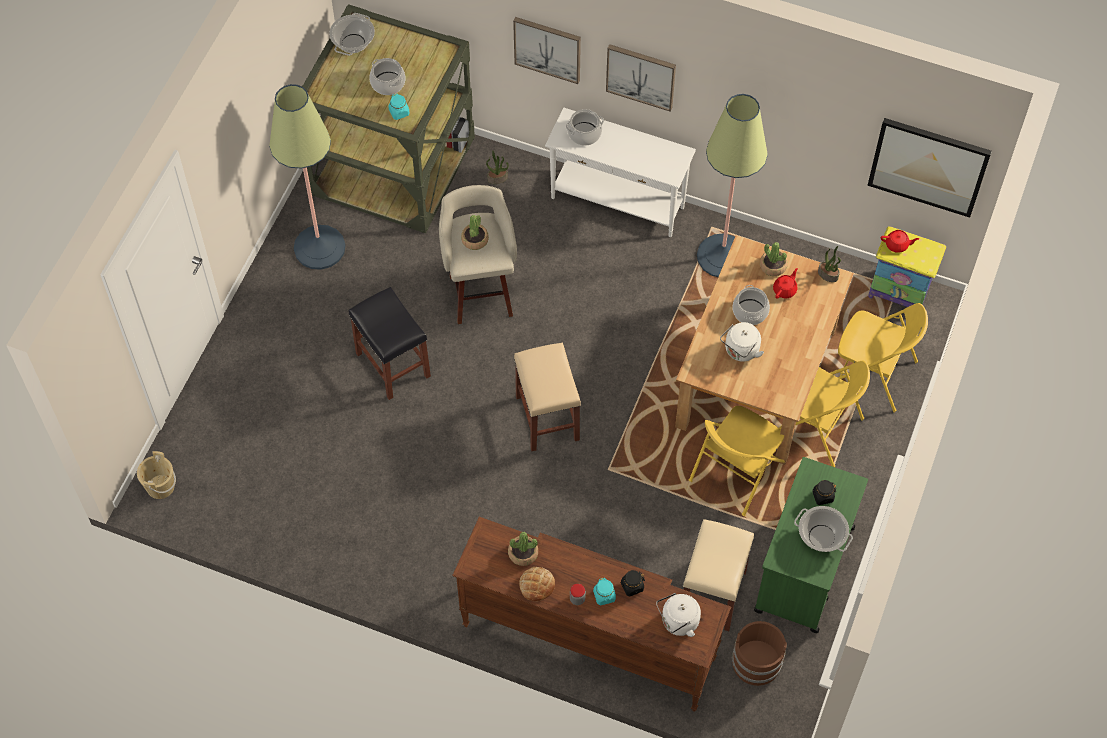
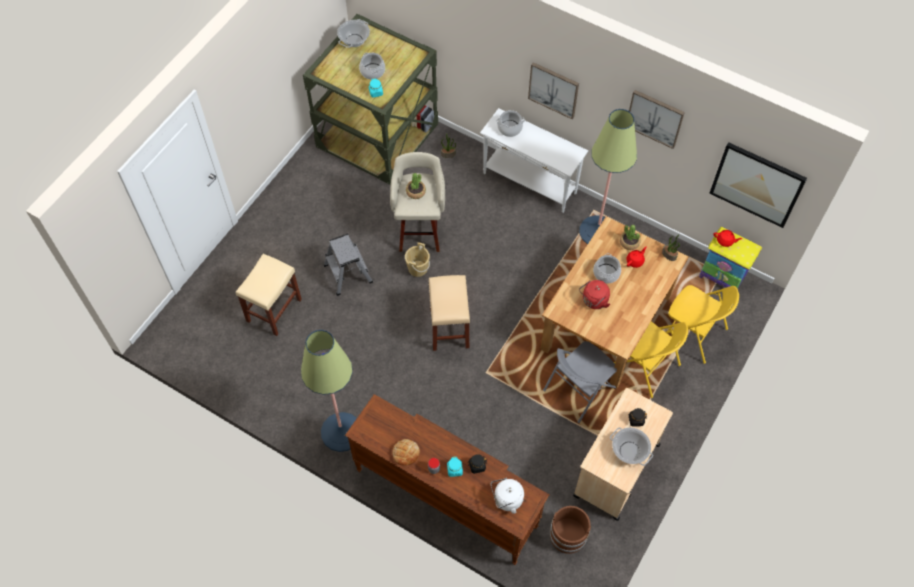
camera: 10 degrees right, 0 degrees up
(160, 486) = (166, 334): beige bucket -> beige bucket (417, 268)
(319, 247) = (314, 184): floor lamp -> floor lamp (341, 432)
(394, 365) = (348, 274): black stool -> grey step ladder
(523, 553) = (400, 427): potted plant -> none
(547, 49) = (490, 61): picture -> picture (655, 118)
(713, 595) = (545, 478): beige stool -> beige stool (274, 311)
(737, 471) = (579, 389): yellow chair -> grey chair
(740, 351) = (594, 301): white kettle -> red kettle
(803, 570) = (616, 470): green cart -> beige cart

